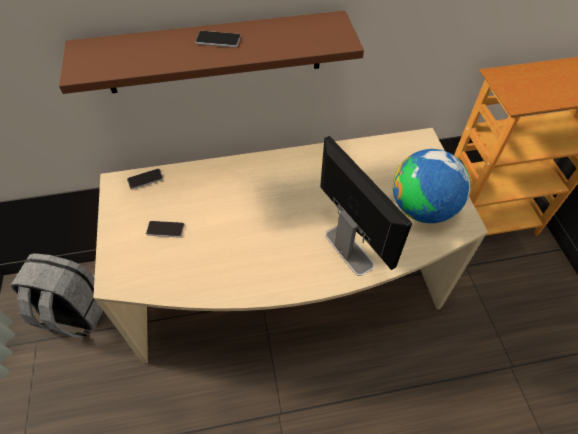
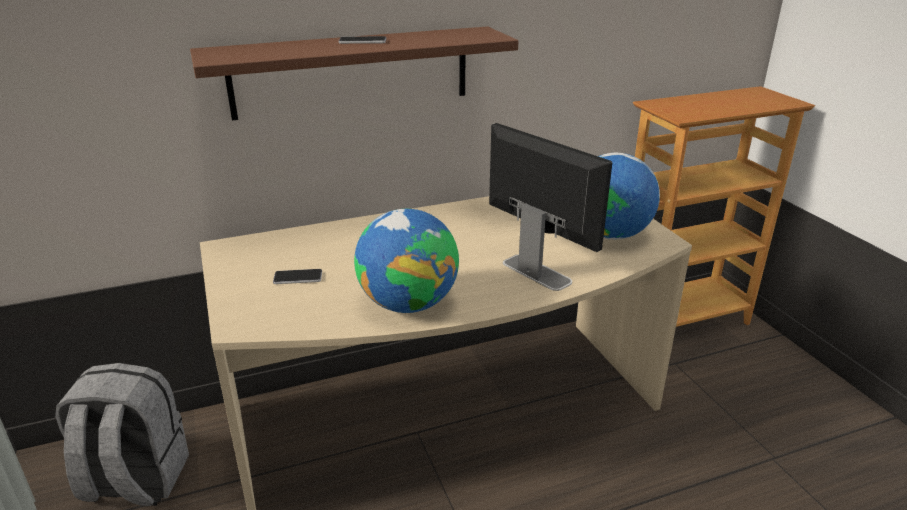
camera: 10 degrees left, 25 degrees down
(145, 179) = (261, 241): phone -> none
(241, 274) = (408, 304): none -> globe

